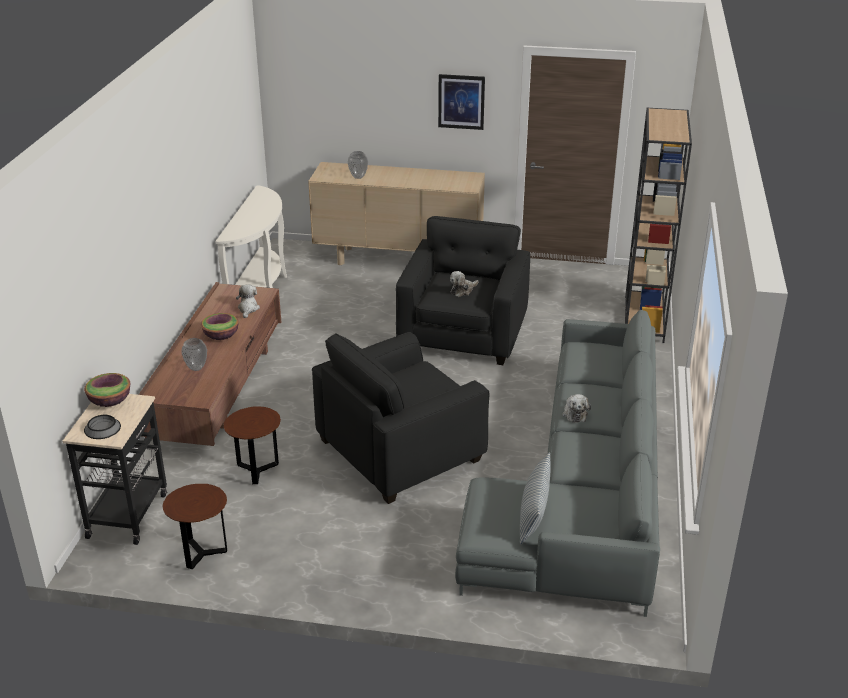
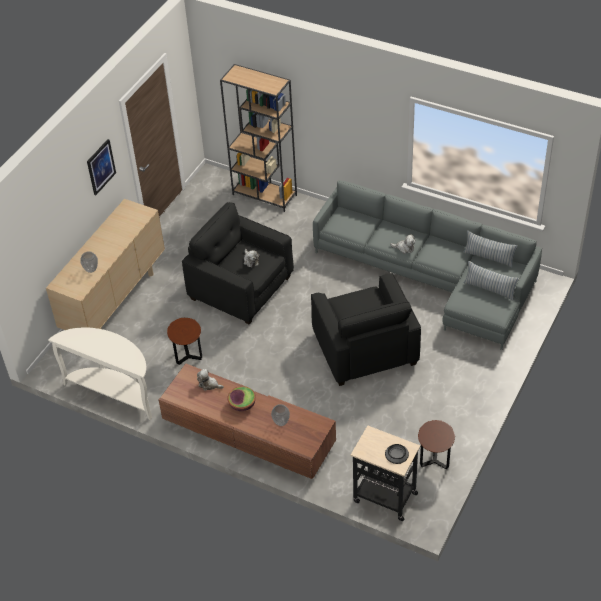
camera: 70 degrees left, 15 degrees up
(110, 401) = (366, 449): bowl -> none
(257, 471) = (361, 424): brown side table -> brown side table (188, 356)
(610, 504) = (488, 257): none -> pillow

